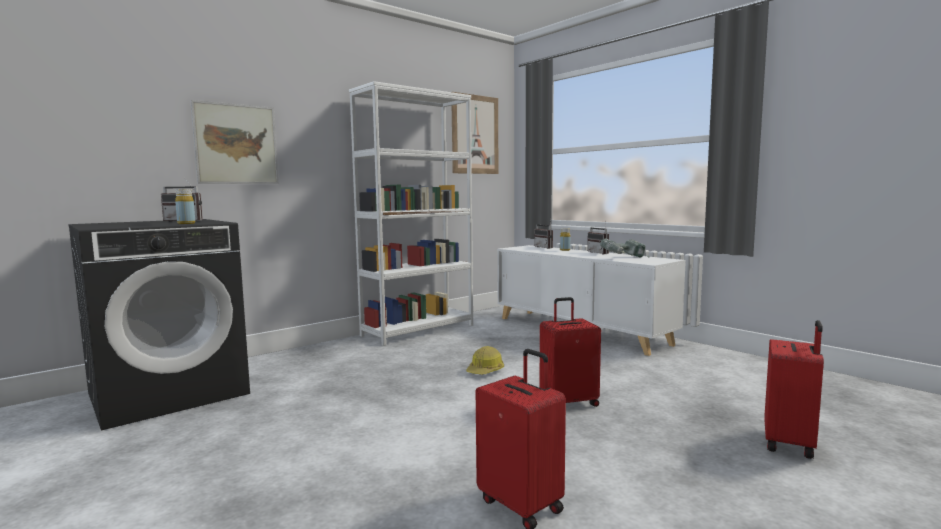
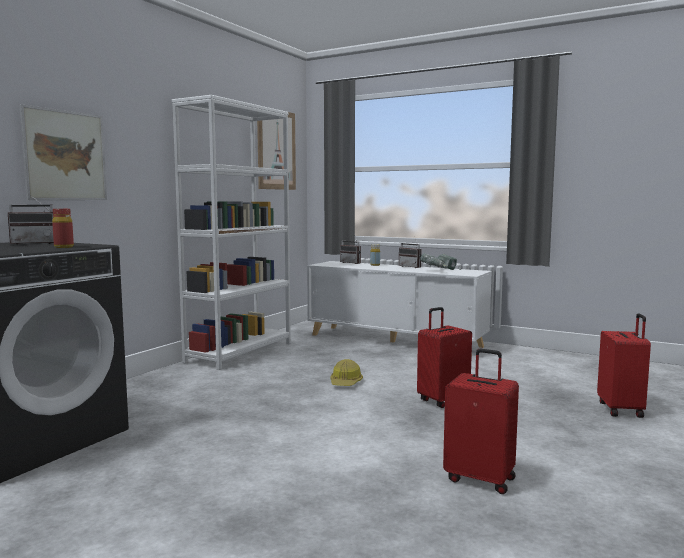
camera: 20 degrees left, 0 degrees up
(186, 223) = (64, 247): yellow bottle -> red bottle

